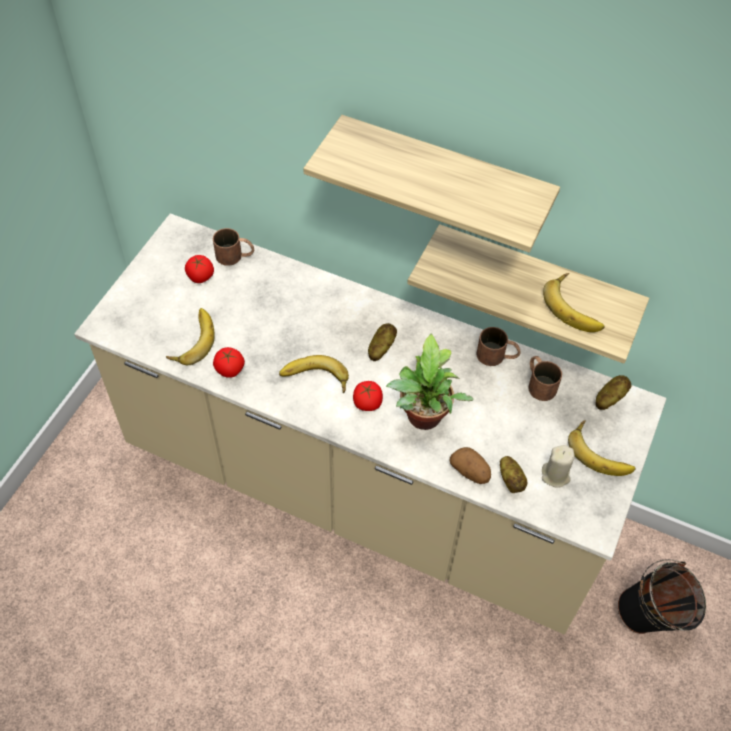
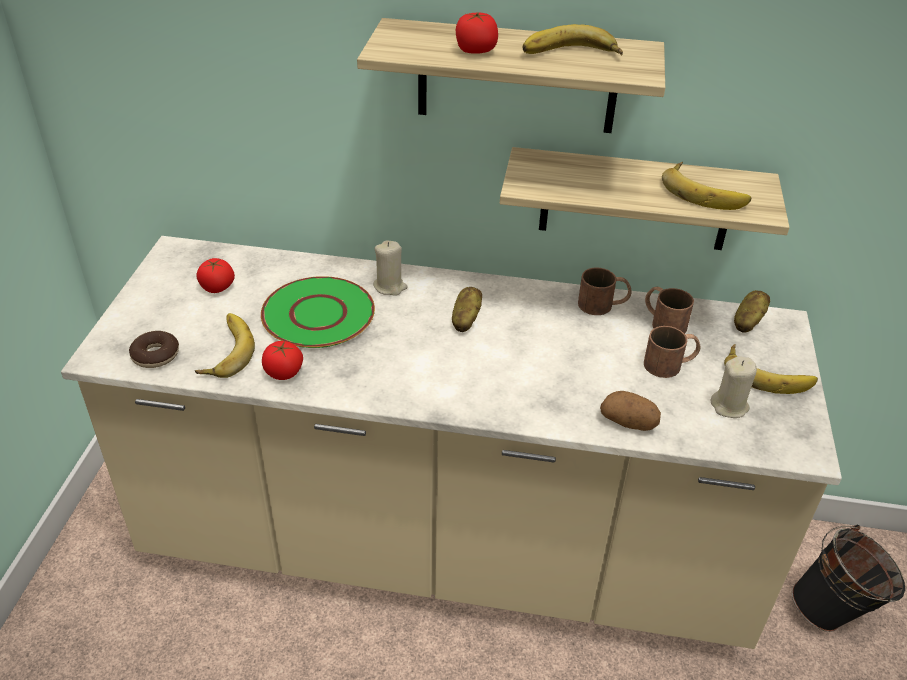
camera: 15 degrees left, 15 degrees down
(142, 333) = (156, 355): none -> donut
(235, 255) = (255, 262): brown mug -> brown mug (670, 364)
(269, 318) = (318, 314): none -> green plate
(314, 380) = (396, 364): banana -> banana (571, 55)
(332, 302) = (390, 286): none -> beige candle
(367, 403) = (472, 376): tomato -> tomato (475, 51)
(423, 420) = (547, 381): potted plant -> none
(511, 480) = (681, 421): potato -> none

